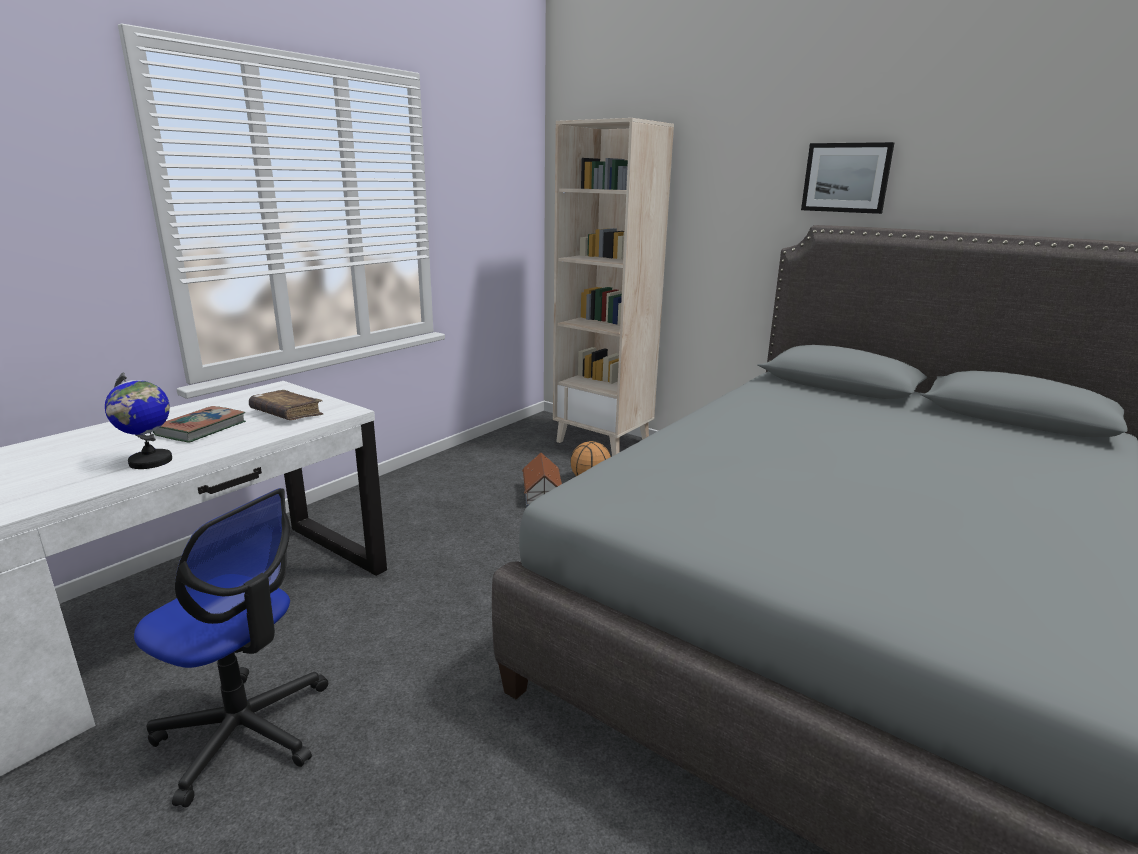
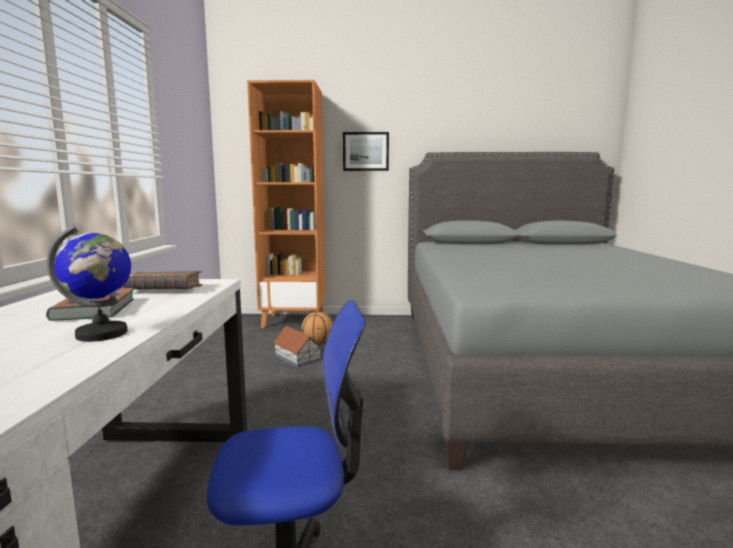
camera: 35 degrees left, 10 degrees down
(603, 441) = (294, 321): beige bookcase -> orange bookcase
(846, 178) = (438, 125): picture -> picture (365, 151)

